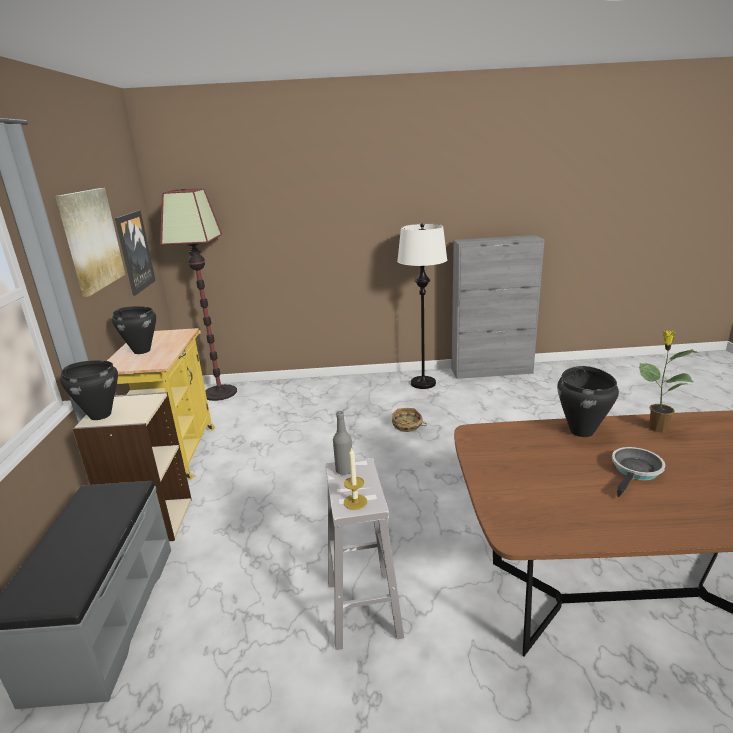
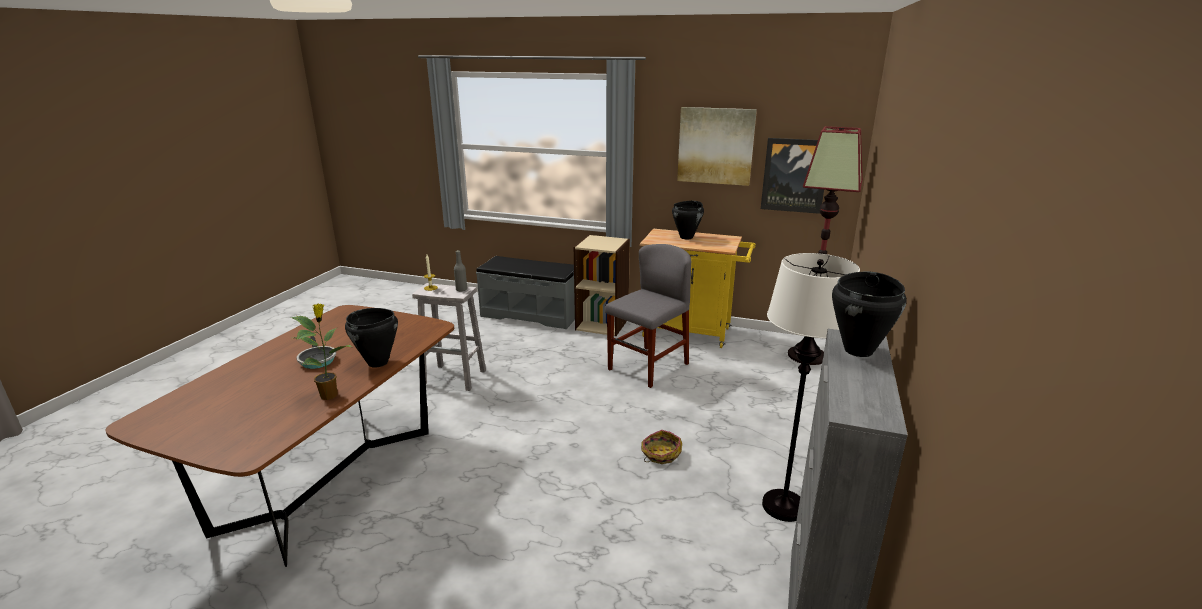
camera: 110 degrees right, 0 degrees up
(100, 415) = (599, 238): black cooking pot -> black cooking pot (859, 350)
(267, 460) = (648, 366): none -> grey chair

